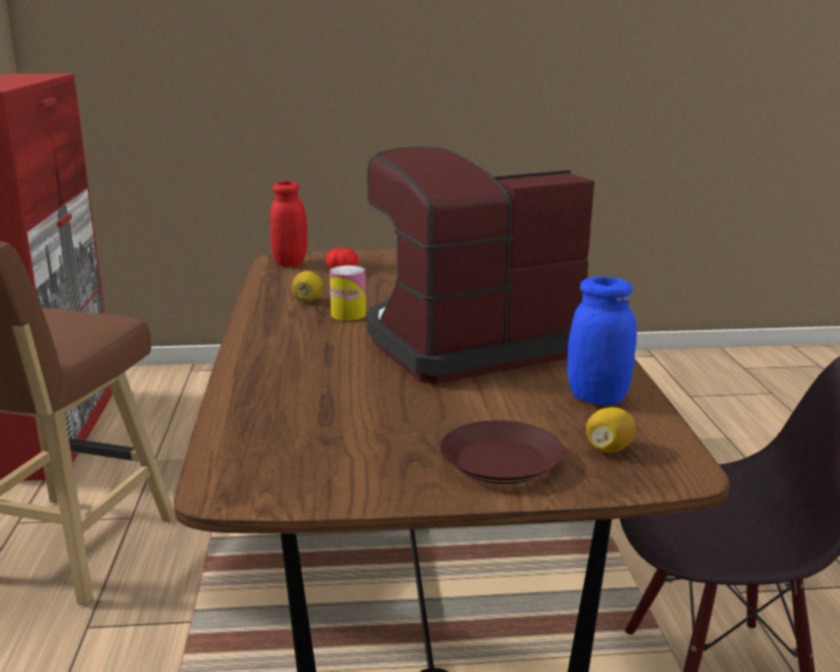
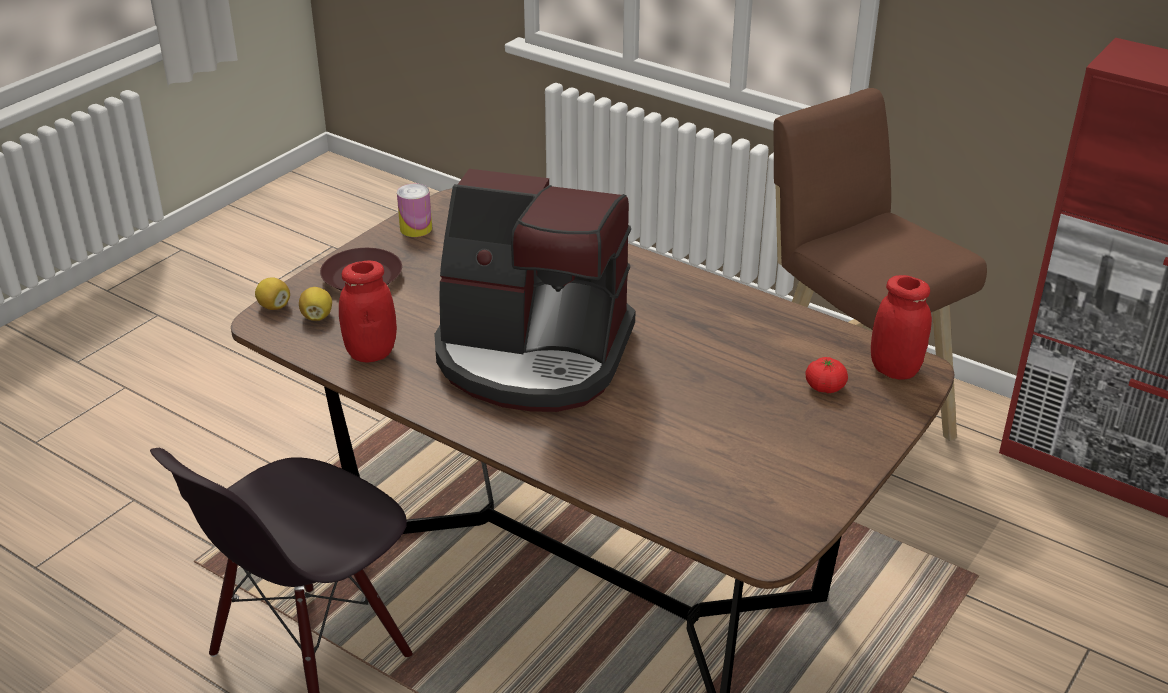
camera: 130 degrees right, 15 degrees up
(308, 300) = (742, 331): lemon -> lemon (274, 306)
(348, 314) = (676, 334): can -> can (416, 229)
(468, 343) = (533, 356): coffee machine -> coffee machine turned 90 degrees clockwise
(597, 398) = (371, 353): blue jar -> red jar

